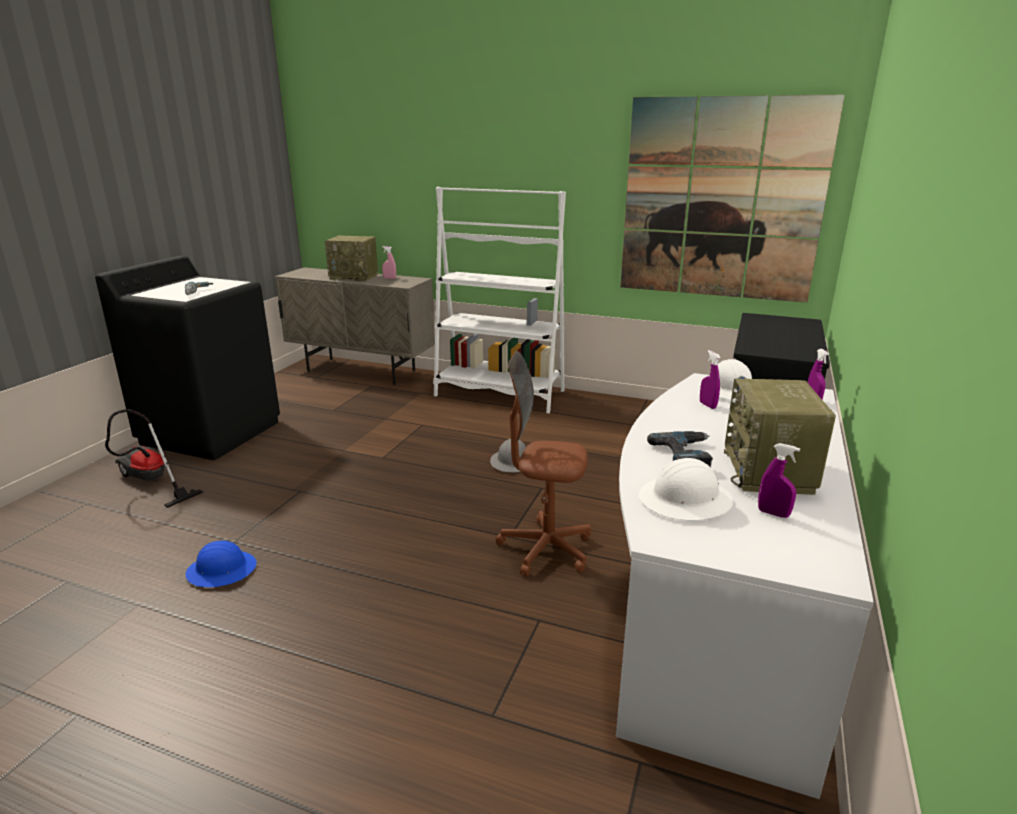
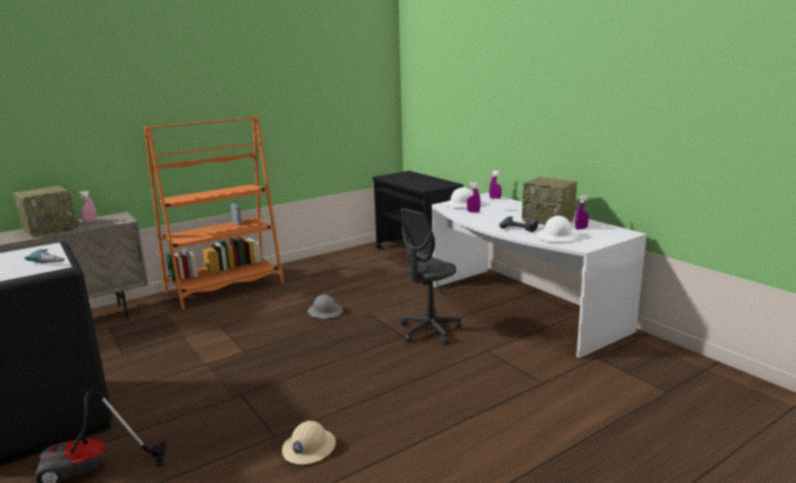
camera: 55 degrees left, 5 degrees down
(222, 570) = (308, 448): blue hard hat -> beige hard hat
(499, 394) = (225, 288): white bookcase -> orange bookcase
(545, 549) = (430, 331): brown office chair -> grey office chair
(721, 200) = (339, 110): picture -> none

